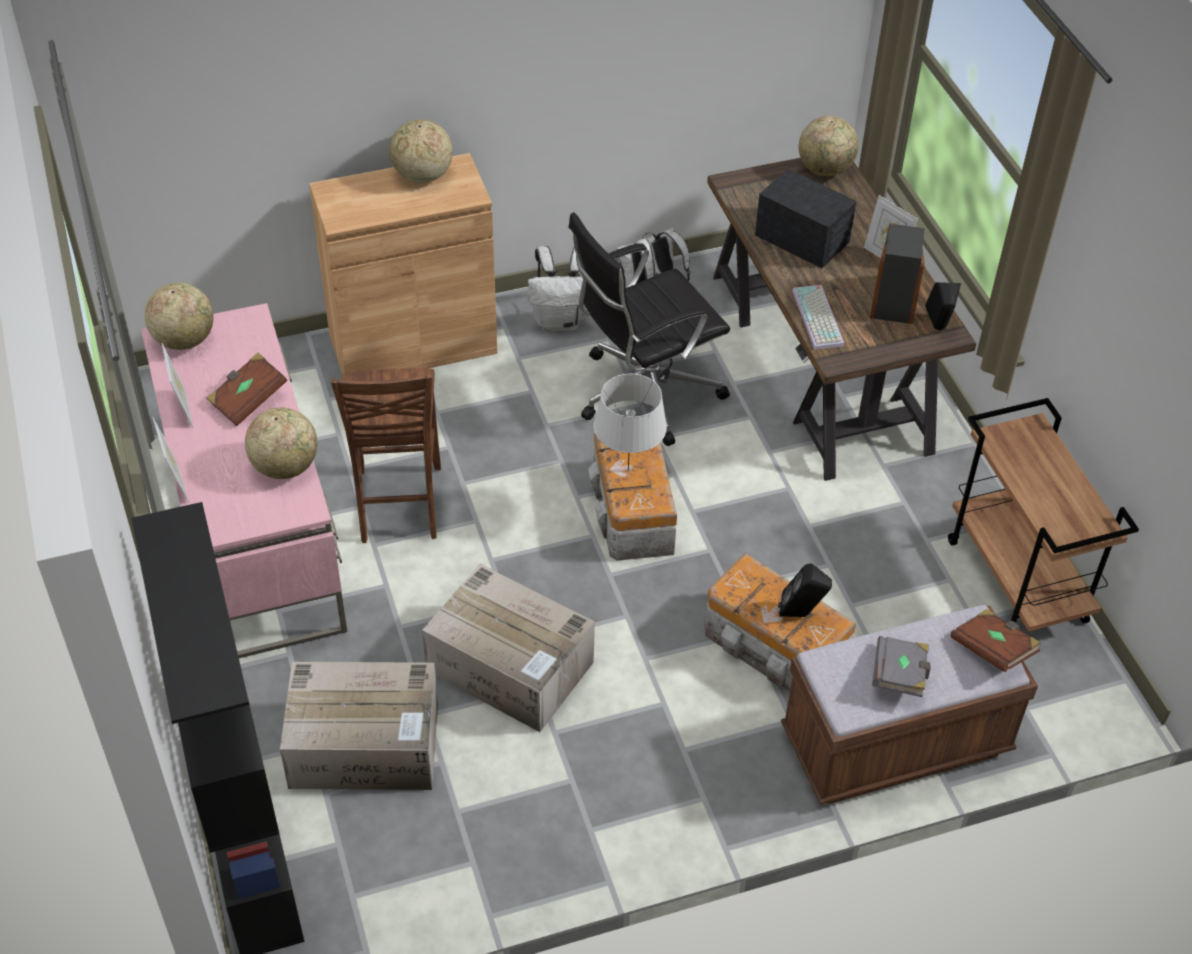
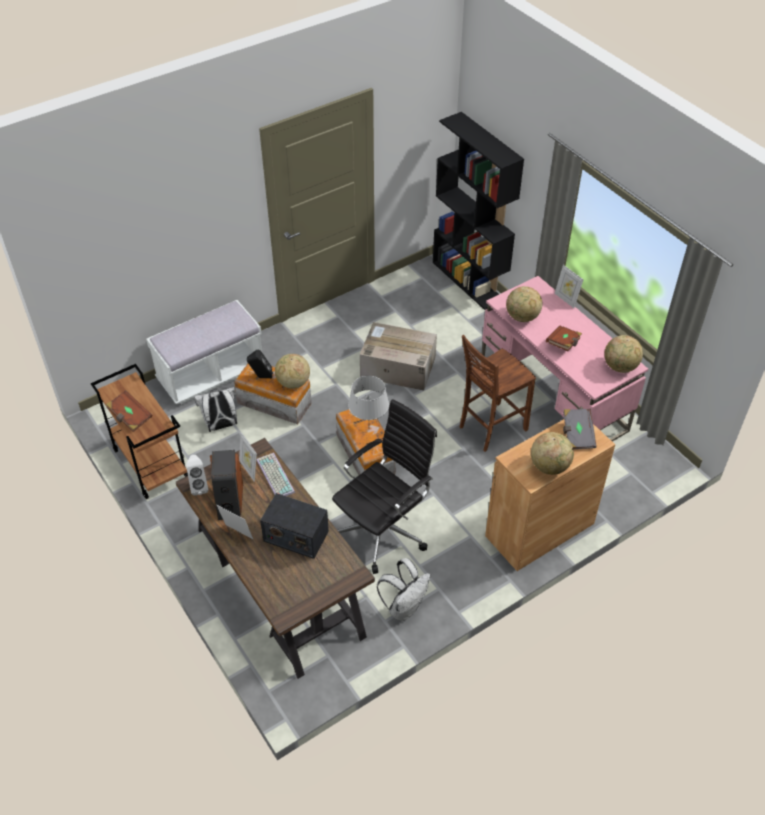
camera: 165 degrees right, 0 degrees up
(183, 409) = (591, 332): picture frame -> picture frame (249, 469)
(367, 744) = (445, 325): cardboard box -> none
(398, 506) = (490, 428): brown chair -> brown chair turned 105 degrees counterclockwise
(561, 321) = (456, 571): white backpack -> white backpack (221, 426)
(825, 169) = (290, 606): globe -> globe (293, 383)
(895, 744) = (211, 374): brown bench -> white bench
(899, 675) = (210, 324): grey book -> grey book (577, 435)
(938, 328) = (199, 486): black speaker -> white speaker
(993, 649) = (166, 343): brown book -> brown book (130, 417)

